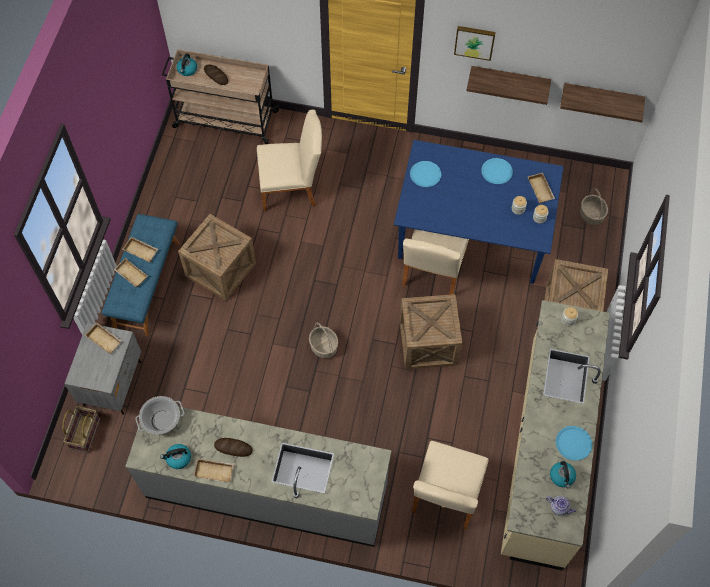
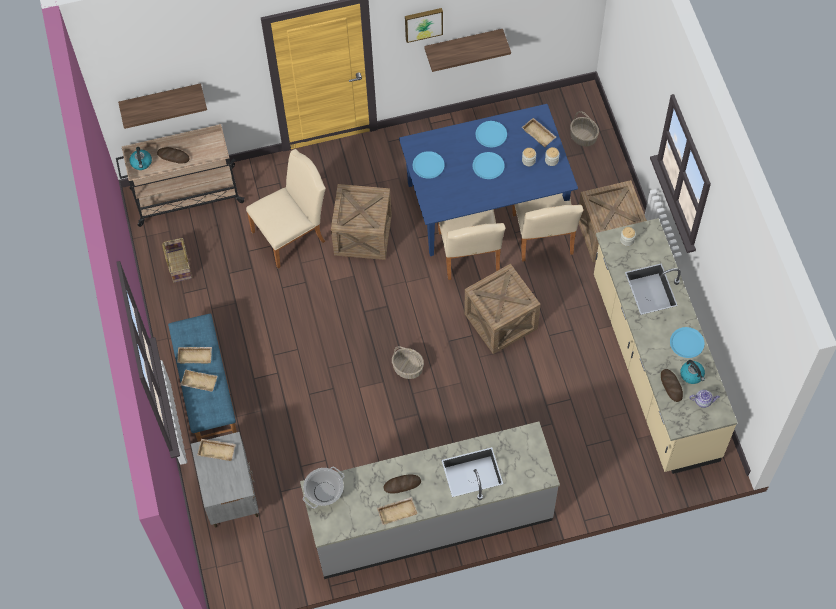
camera: 25 degrees left, 0 degrees up
(84, 433) = (231, 551): basket -> basket (179, 265)
(178, 458) = (359, 517): kettle -> none
(220, 270) = (269, 342): crate -> crate (363, 235)
(445, 497) = (590, 449): beige chair -> beige chair (543, 238)
(478, 198) = (488, 166): none -> blue plate
(535, 477) = (671, 386): none -> bread
(602, 97) = (553, 25): shelf -> shelf (161, 99)

